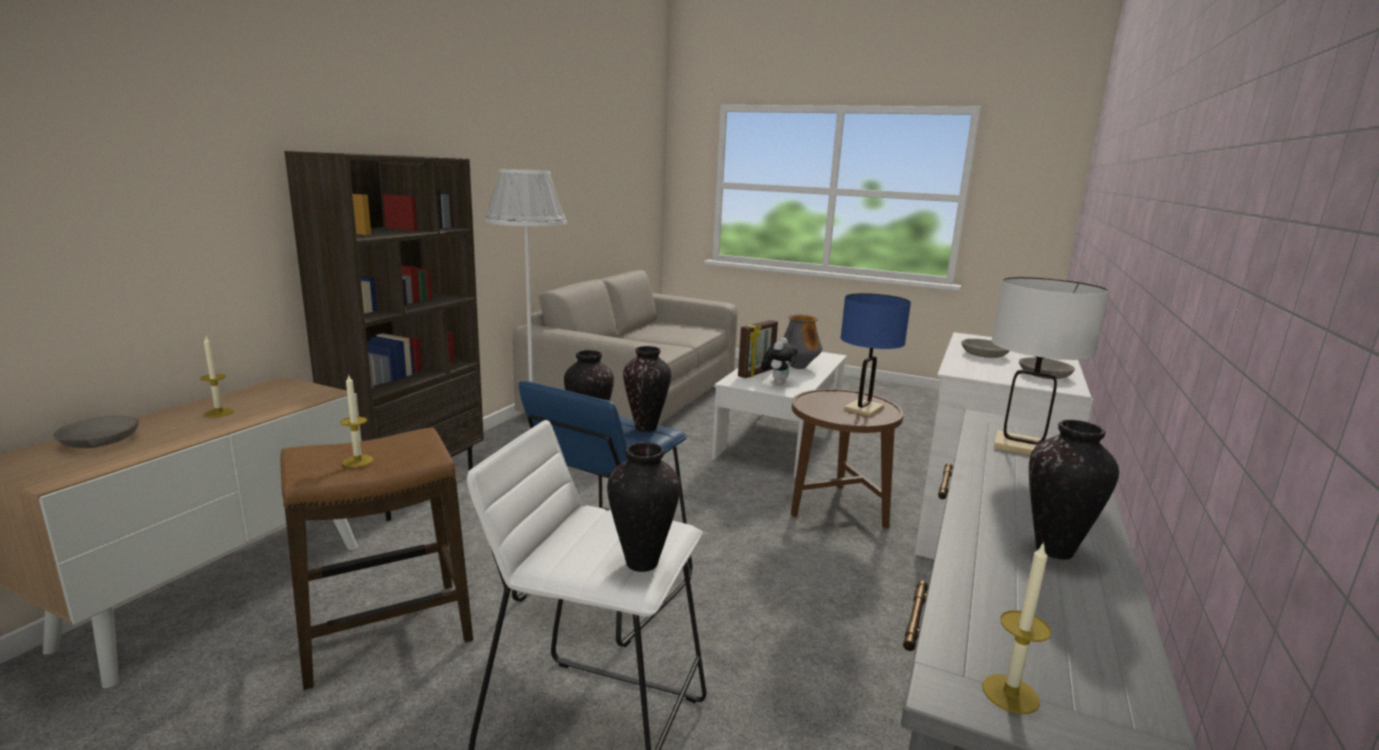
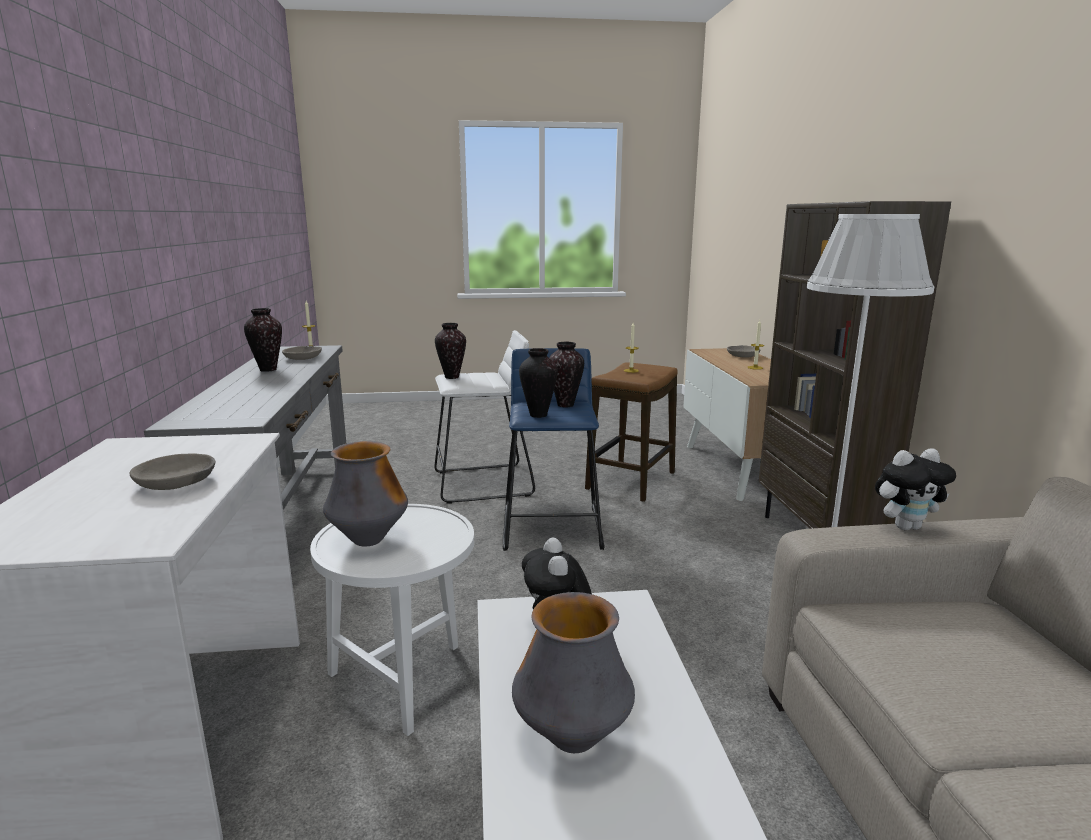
camera: 150 degrees right, 0 degrees up
(586, 335) = (906, 526): none -> plush toy
(757, 373) = (624, 656): picture frame -> none
(835, 509) = (404, 678): brown side table -> white side table
(864, 409) = (369, 540): blue table lamp -> vase
(1021, 447) = (238, 404): white table lamp -> none
(1043, 375) = (125, 457): grey bowl -> grey bowl (303, 358)

